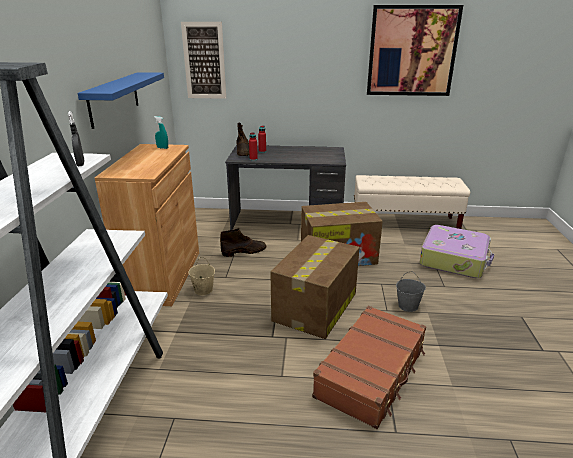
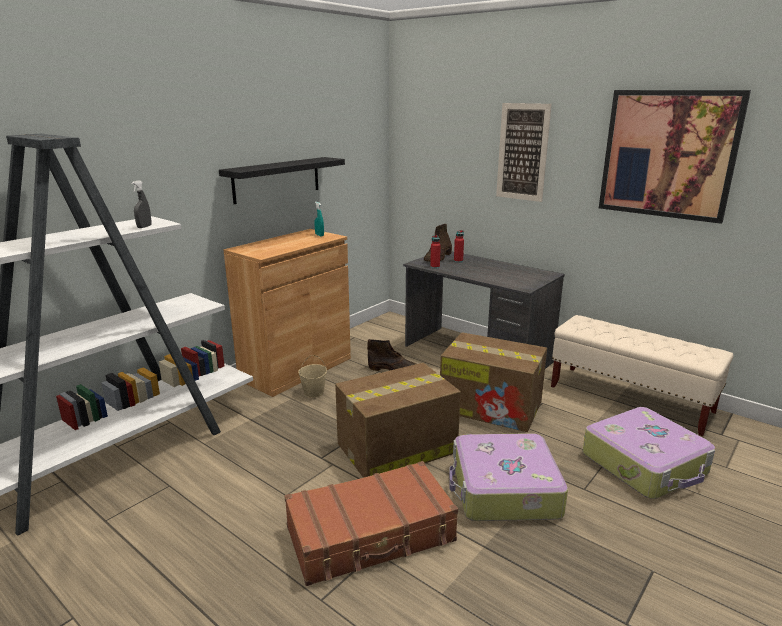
camera: 35 degrees right, 5 degrees down
(114, 98) = (277, 179): blue shelf -> black shelf
(204, 61) = (421, 151): picture -> picture (522, 152)
(408, 306) = (503, 490): grey bucket -> suitcase

